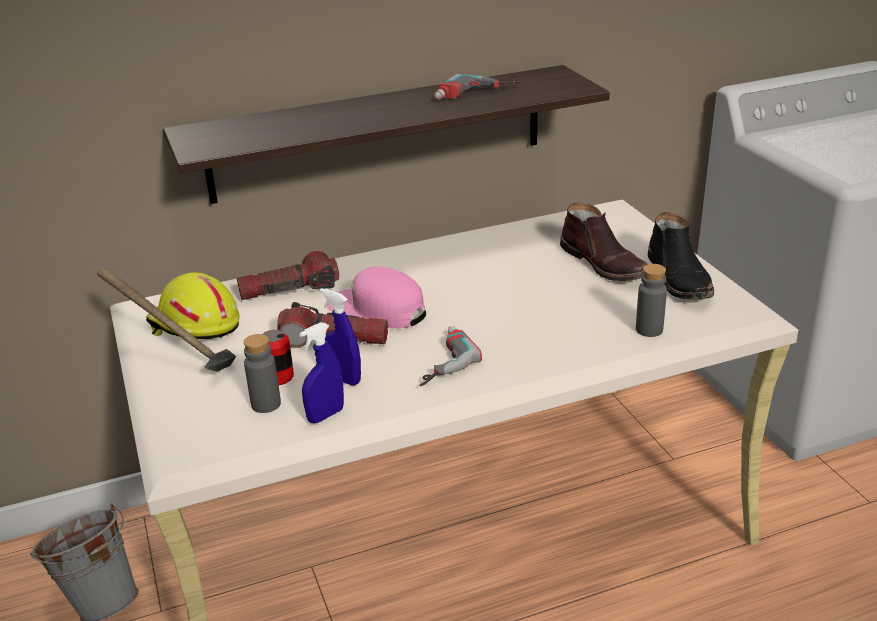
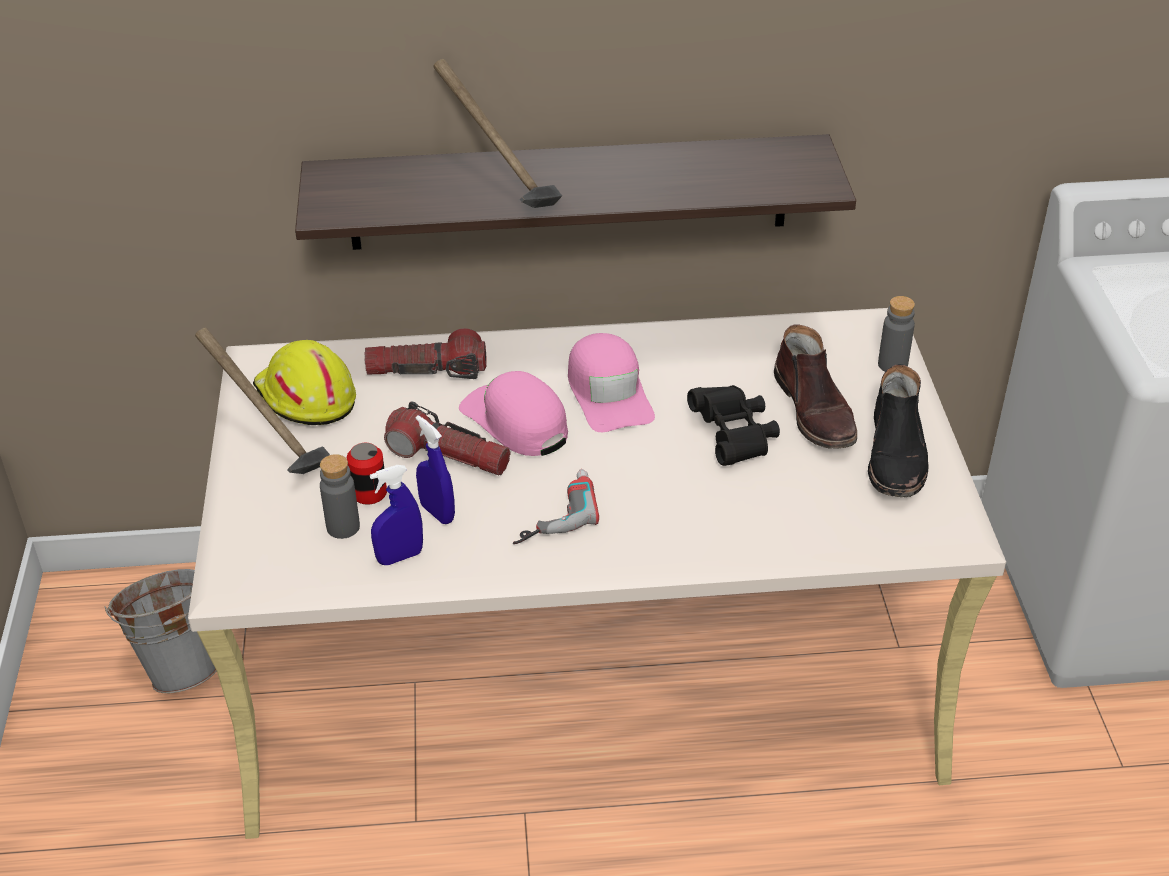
camera: 15 degrees right, 10 degrees up
(334, 120) = (498, 188): none -> hammer
(442, 280) = (609, 393): none -> pink cap
(476, 95) = (686, 175): power drill -> none
(554, 289) = (734, 437): none -> black binoculars
(649, 330) = (816, 523): grey bottle -> grey bottle (892, 365)

